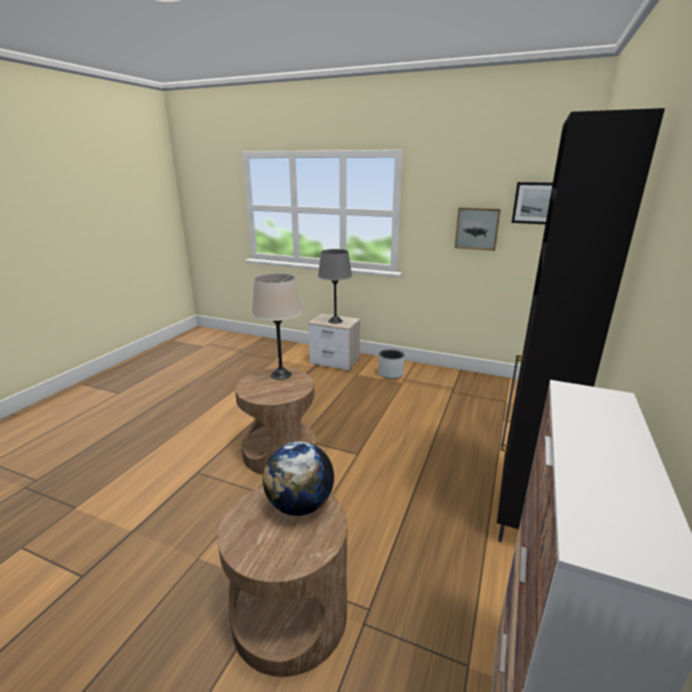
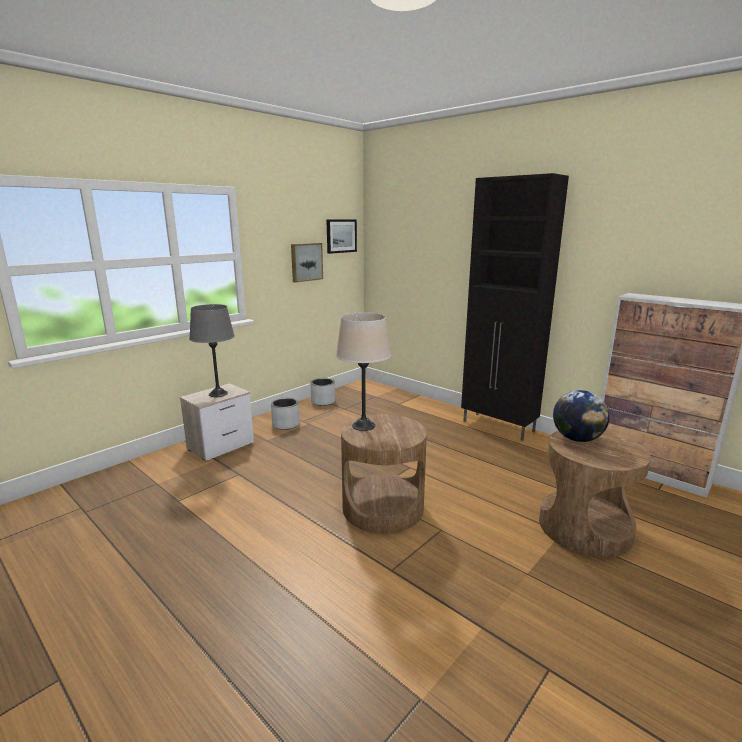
camera: 70 degrees left, 5 degrees down
(456, 377) = (323, 401): none -> grey planter

